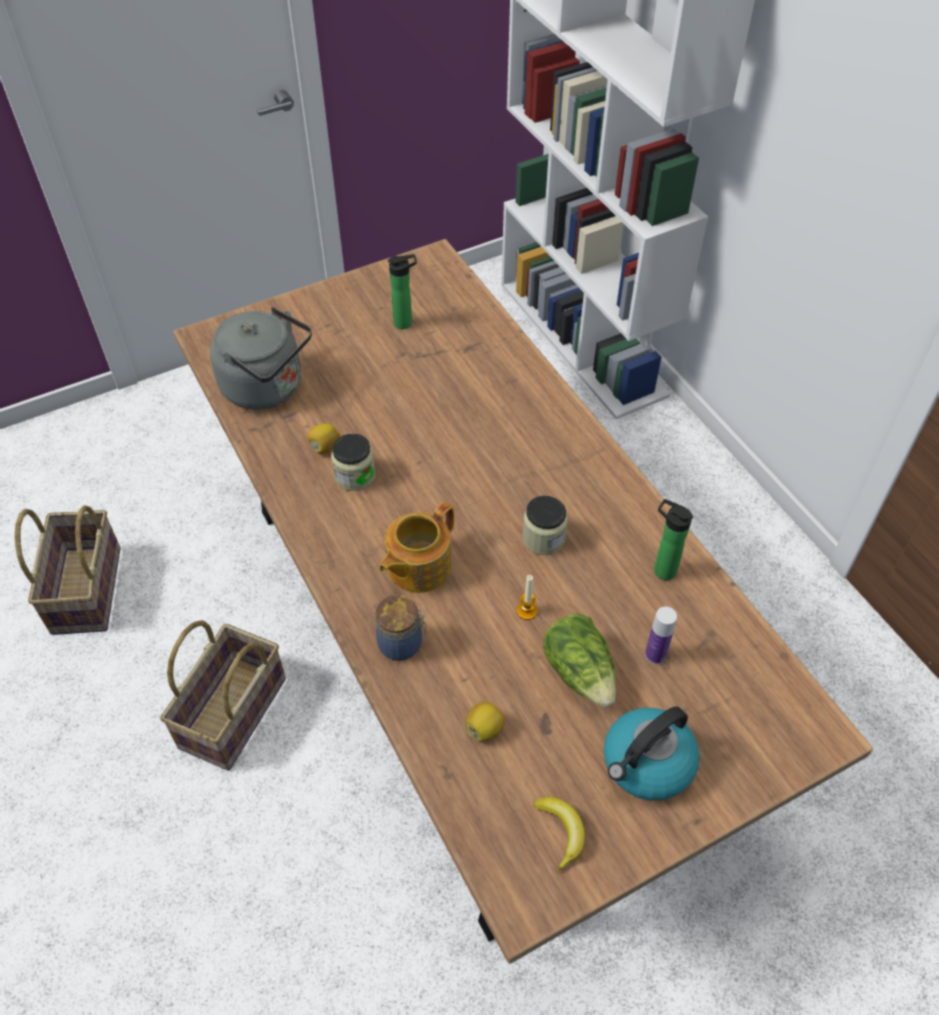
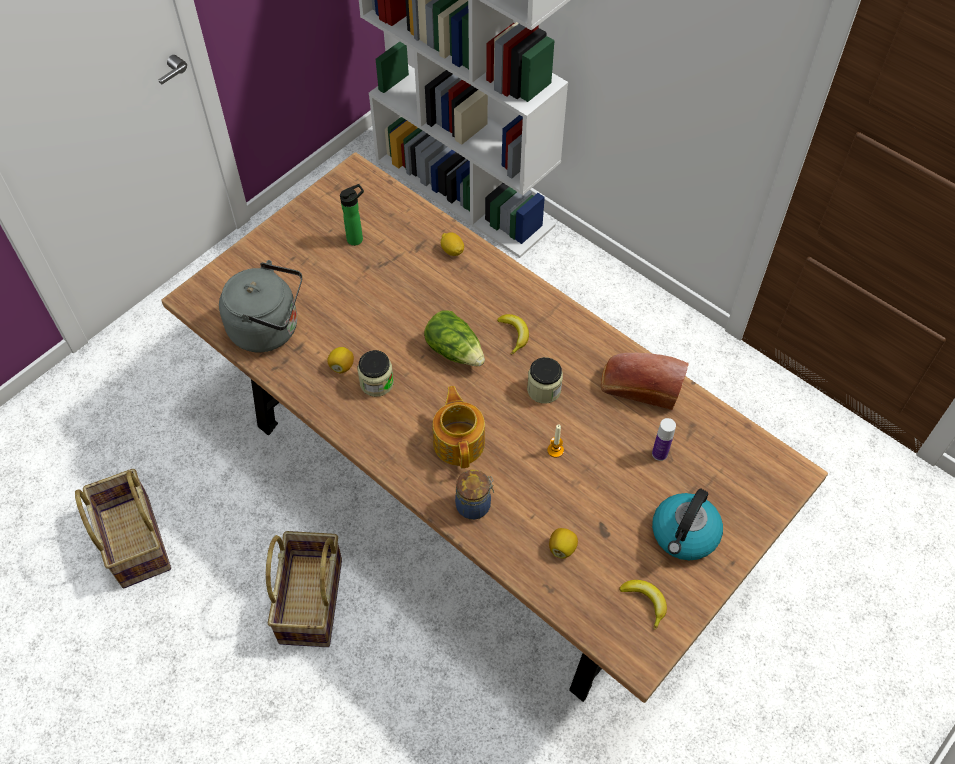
camera: 20 degrees left, 5 degrees up
(417, 567) = (459, 442): teapot -> teapot turned 150 degrees clockwise
(504, 361) = (452, 251): none -> lemon
(535, 468) = (514, 334): none -> banana
(580, 672) = (612, 483): lettuce -> lettuce (455, 350)
(661, 569) = (639, 387): bottle -> bread

